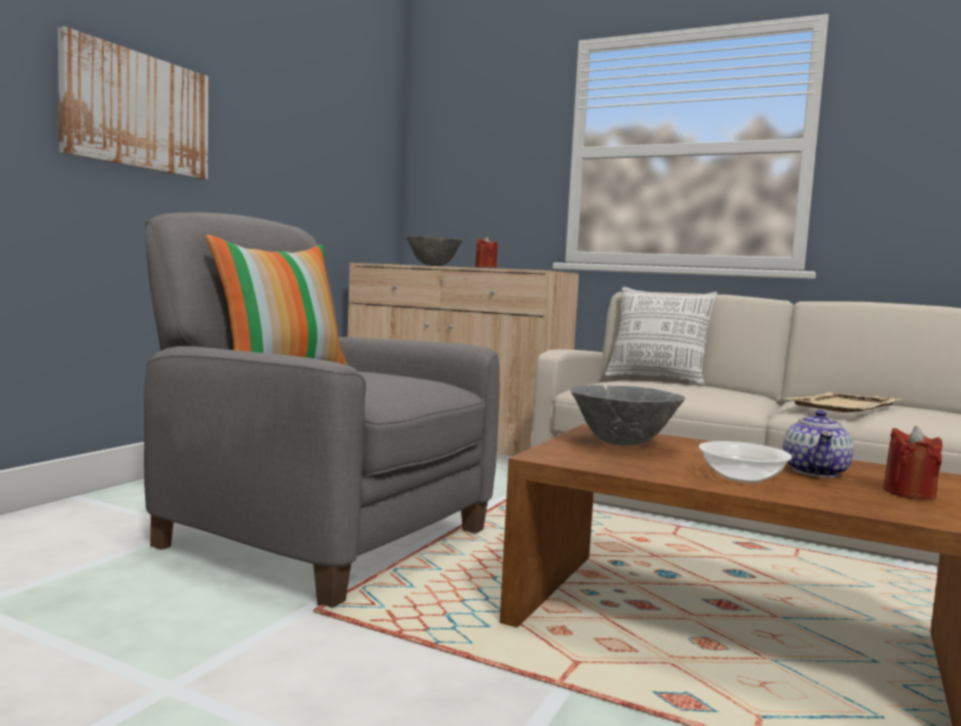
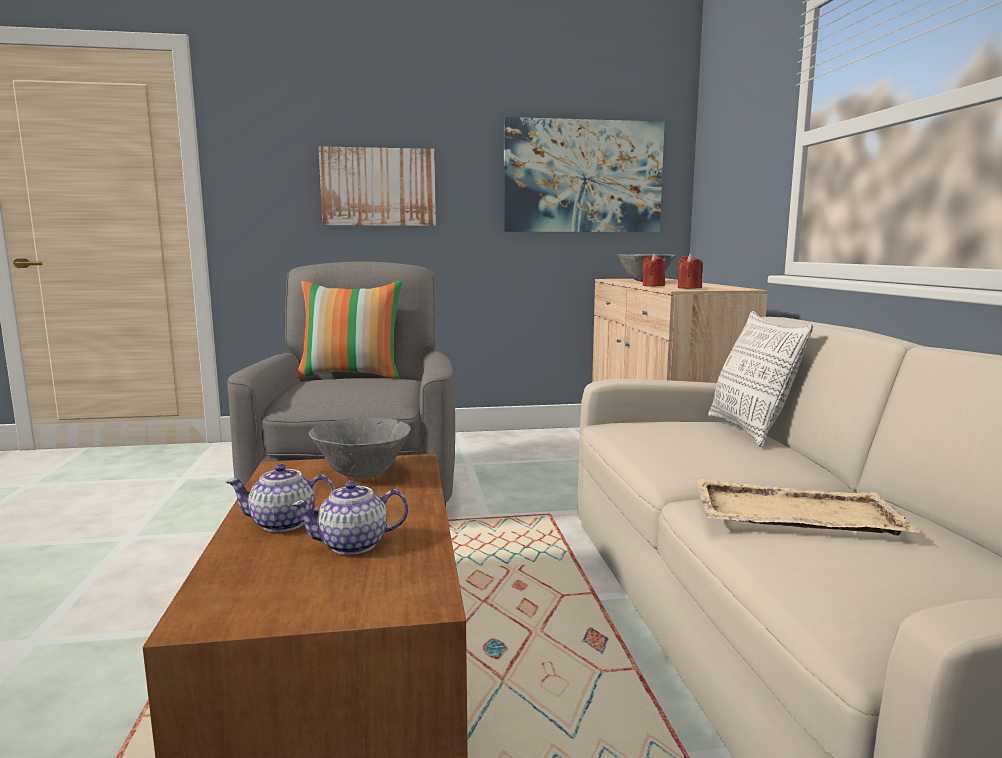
camera: 55 degrees right, 5 degrees up
(332, 148) = (583, 177): none -> picture
(742, 477) = (284, 523): bowl -> teapot
(909, 493) = (304, 589): red candle -> red candle (689, 288)

